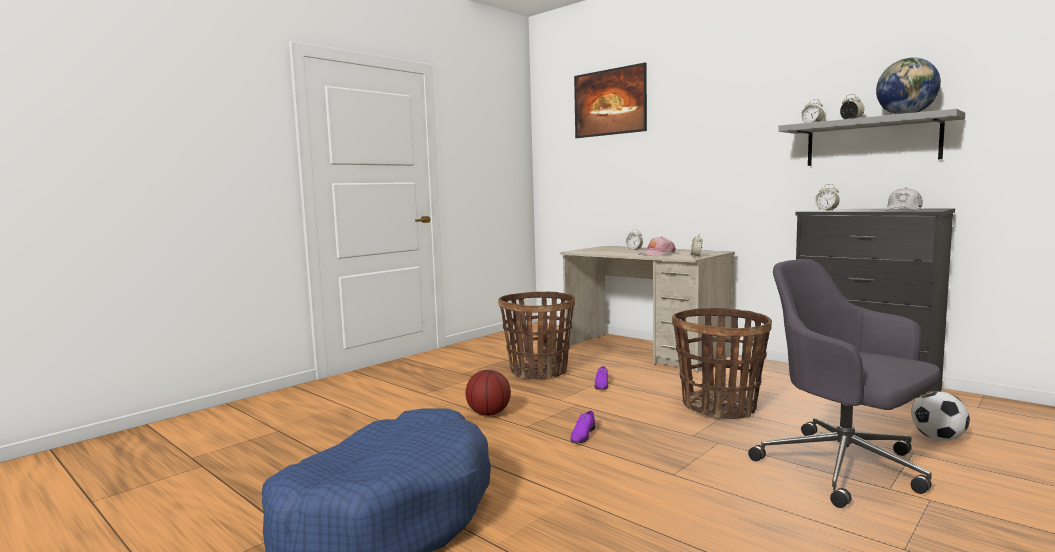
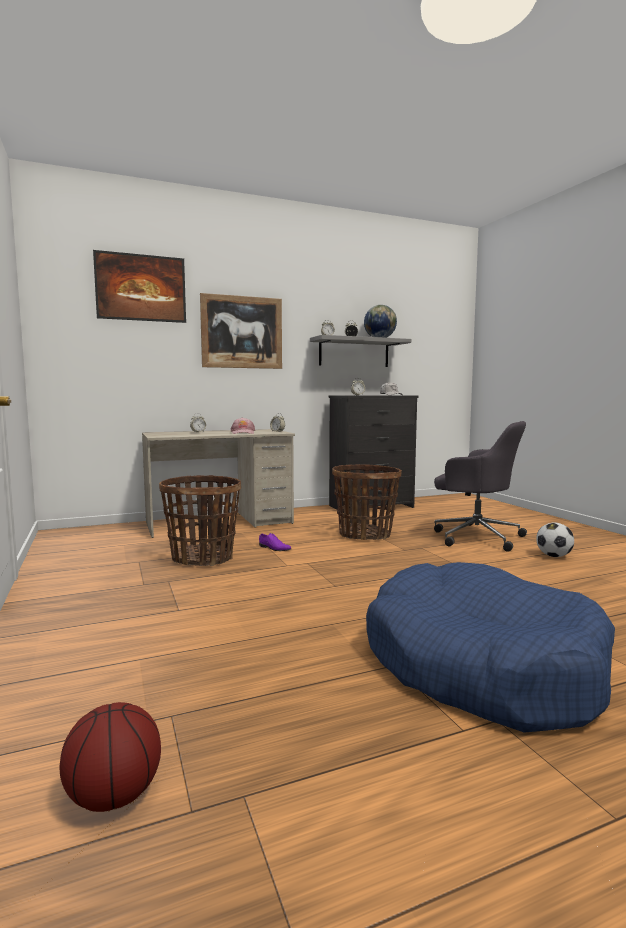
camera: 65 degrees left, 0 degrees up
(489, 413) = (285, 592): basketball -> basketball (113, 796)
(582, 435) = (373, 573): purple shoe -> none
(704, 133) = (242, 332): none -> picture
(845, 468) = (475, 536): grey office chair -> grey office chair turned 135 degrees counterclockwise
(938, 438) = (452, 516): football -> football (554, 556)

